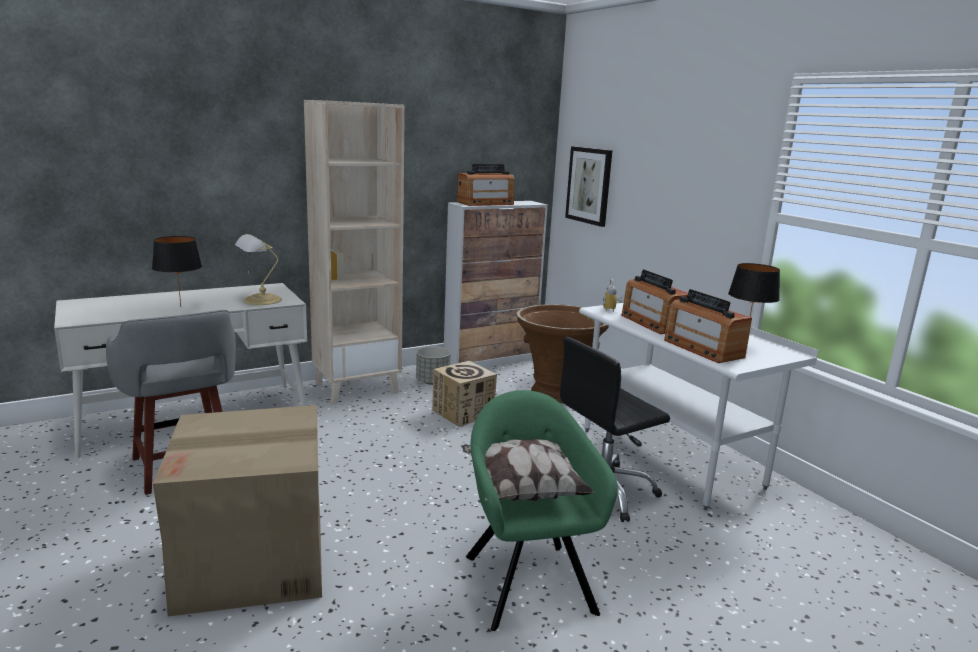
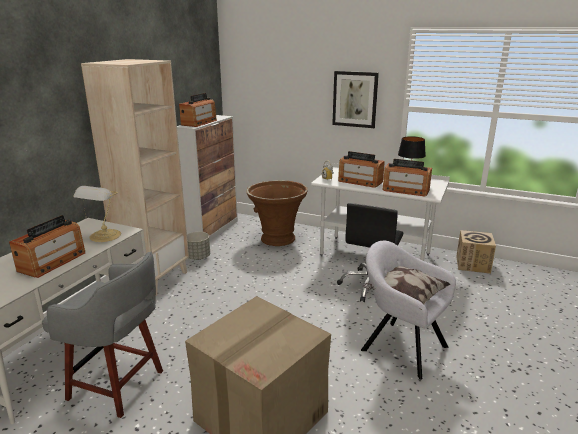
camera: 35 degrees left, 5 degrees up
(181, 307) = (52, 262): black table lamp -> radio
(463, 413) = (245, 270): cardboard box -> cardboard box (472, 264)
(527, 579) = (401, 346): green armchair -> grey armchair
(589, 185) = (257, 99): picture -> picture (355, 99)

